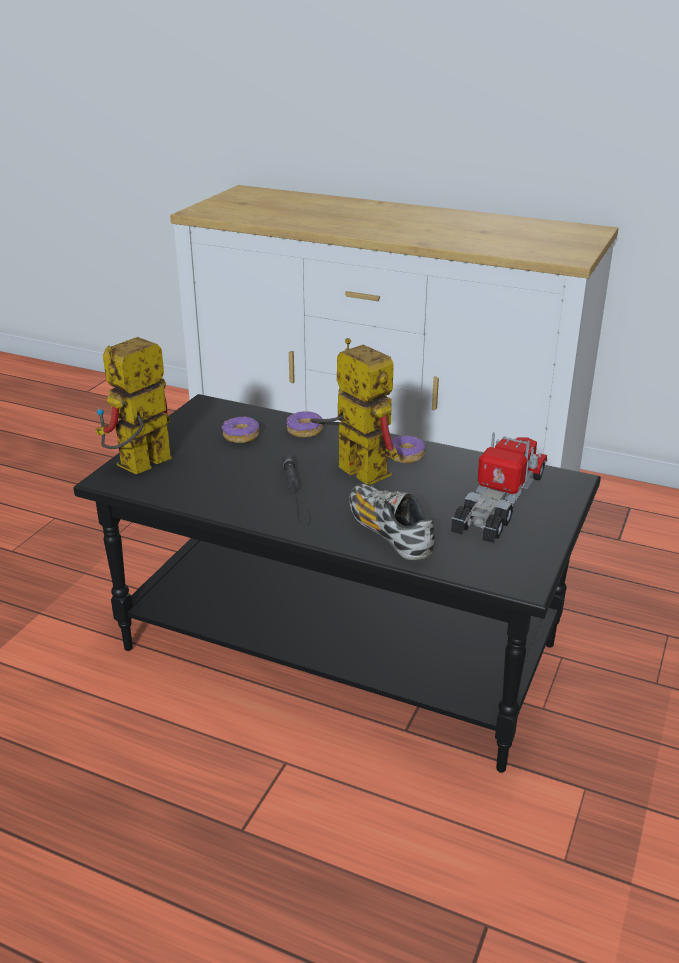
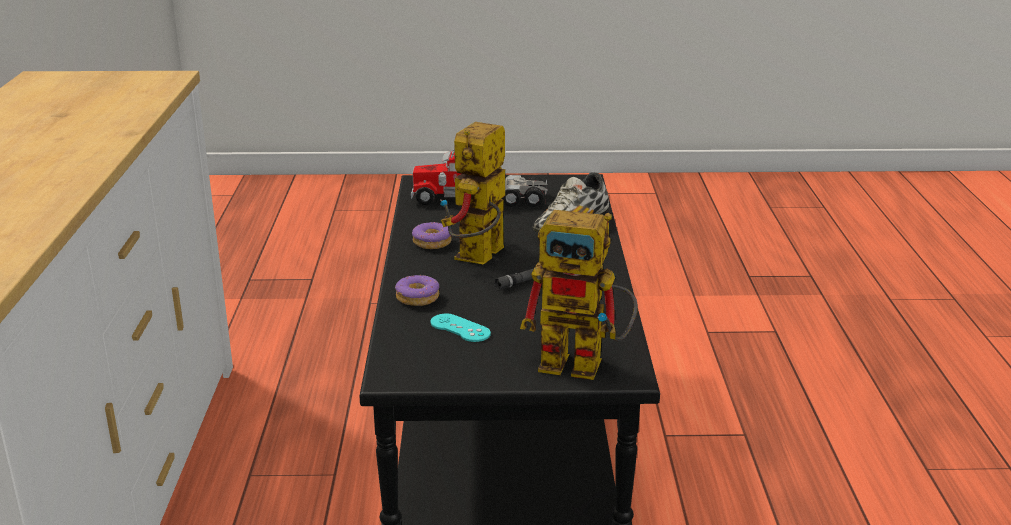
camera: 115 degrees left, 5 degrees down
(241, 436) = (460, 328): donut -> turquoise game controller

